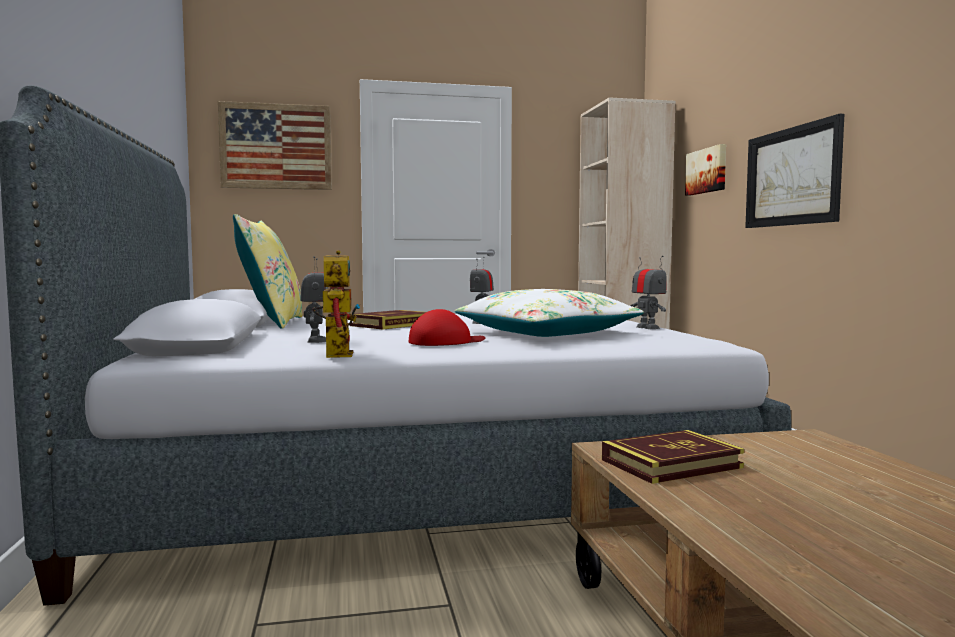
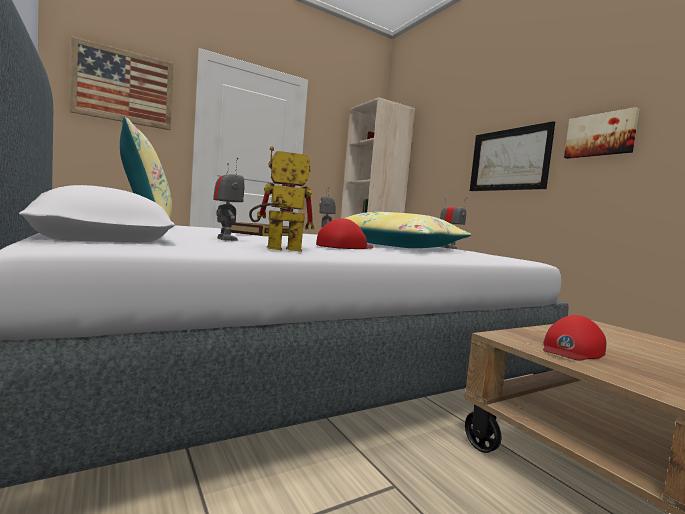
camera: 20 degrees left, 0 degrees up
(336, 353) = (275, 249): toy robot -> toy robot turned 75 degrees counterclockwise
(545, 333) = (399, 246): white pillow -> yellow pillow
(671, 463) = (571, 350): book -> red cap
(707, 171) = (438, 154): picture -> picture (600, 135)

